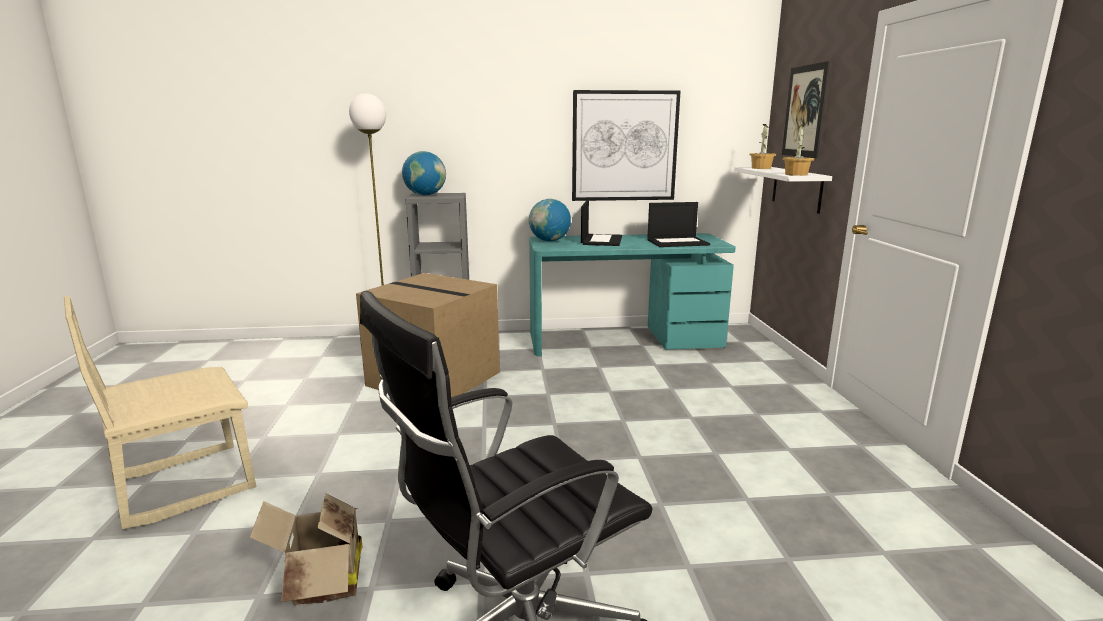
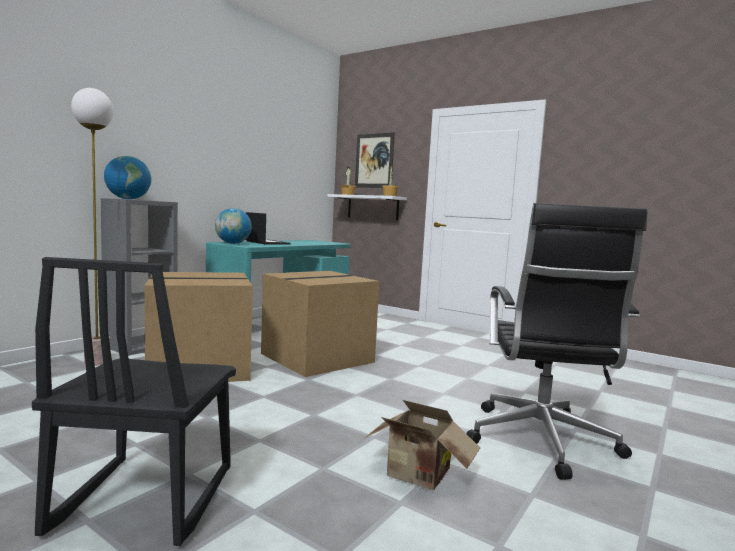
camera: 50 degrees left, 10 degrees down
(184, 484) = (144, 499): beige chair -> black chair
(553, 402) = (317, 357): none -> cardboard box
(624, 146) = (264, 173): picture -> none
(678, 242) = (315, 242): laptop -> none

